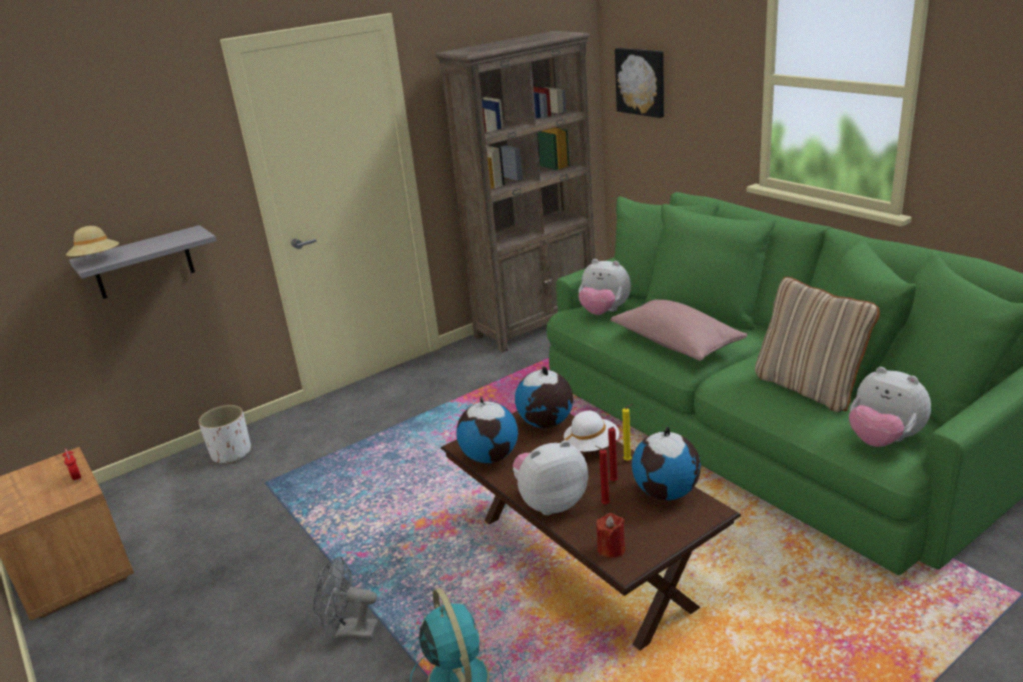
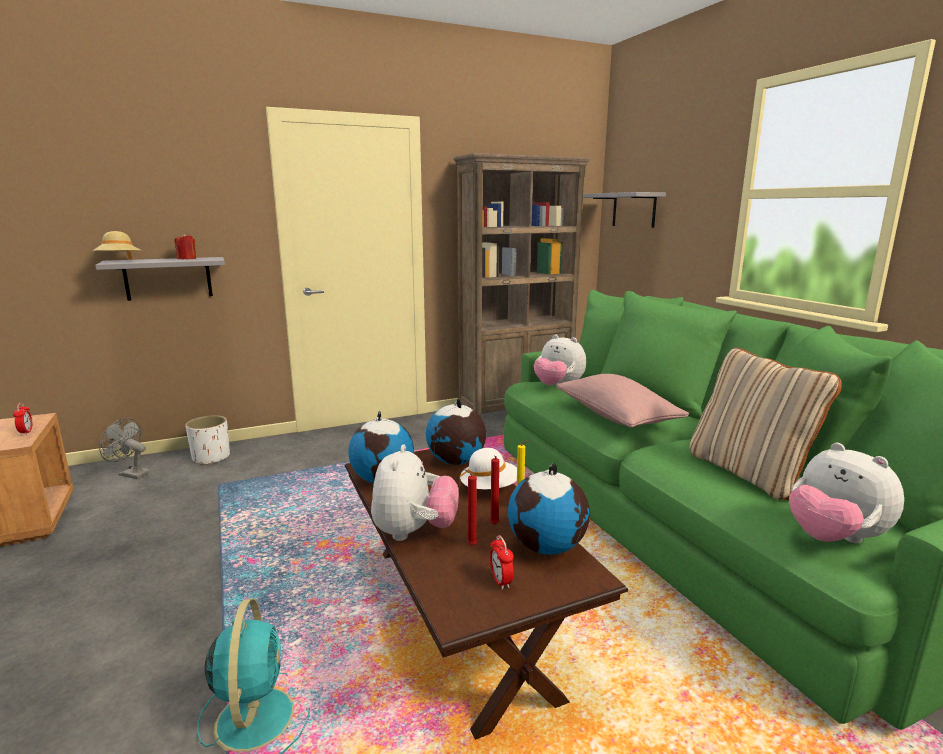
camera: 10 degrees right, 10 degrees down
(349, 631) = (187, 633): grey fan -> grey fan (130, 474)
(551, 503) = (414, 532): plush toy -> plush toy turned 105 degrees clockwise
(611, 549) = (451, 595): red candle -> red candle (187, 259)
(641, 81) = (634, 210): picture -> grey shelf
(644, 530) = (501, 581): none -> alarm clock

